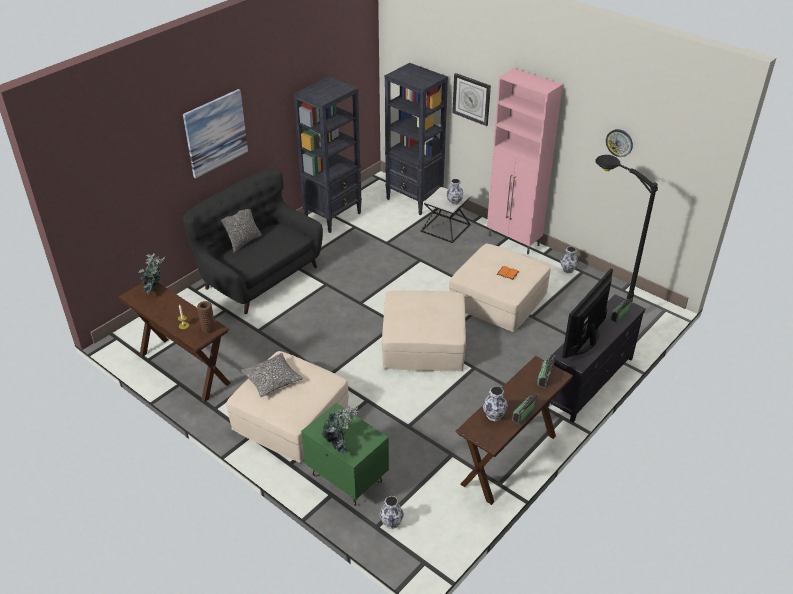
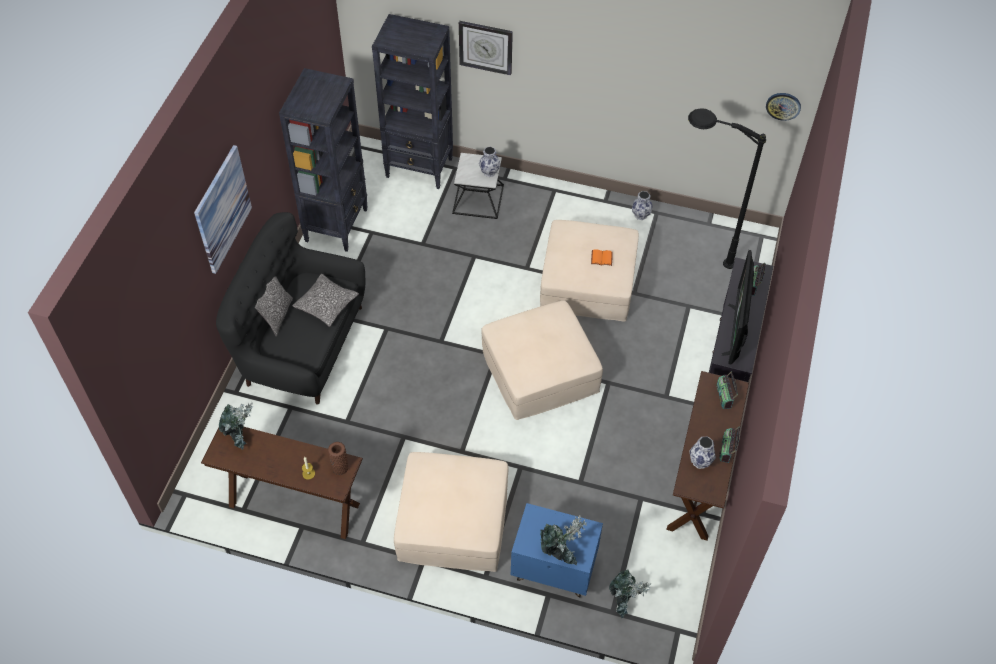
camera: 25 degrees left, 15 degrees up
(272, 380) = (430, 495): pillow -> pillow (326, 304)
(346, 479) = (553, 570): green nightstand -> blue nightstand
(391, 523) = (624, 601): vase -> potted plant
(514, 241) = (564, 193): pink cabinet -> none
(619, 142) = (692, 78): wall clock -> wall clock (783, 106)

